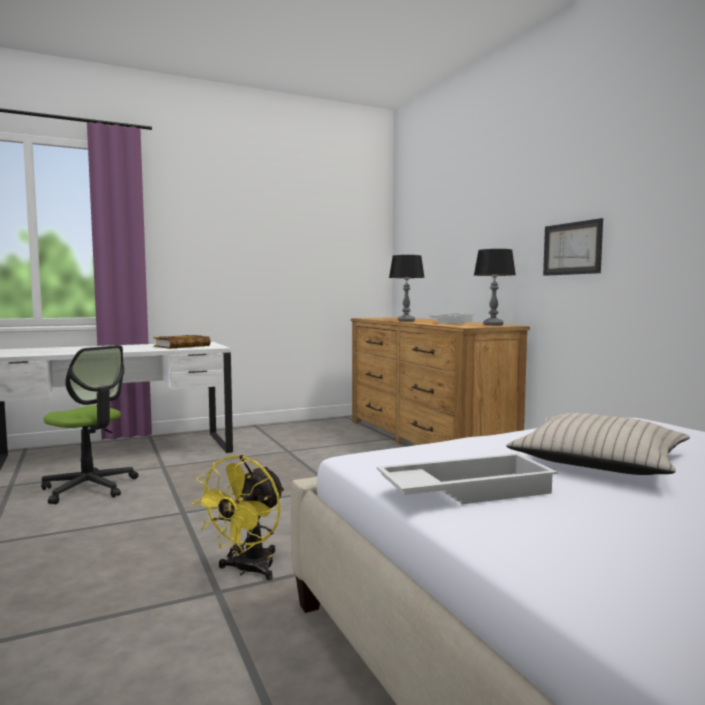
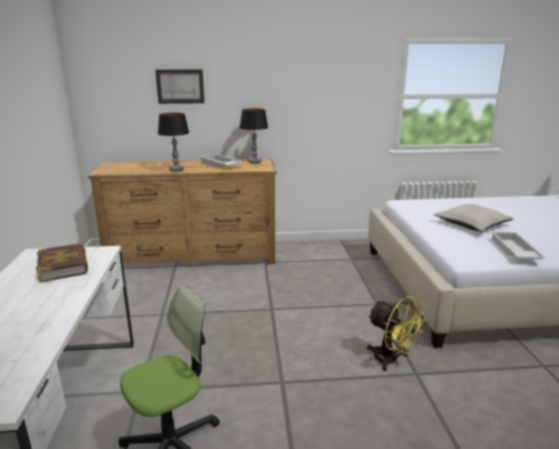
camera: 70 degrees left, 15 degrees up
(572, 248) = (303, 109): picture -> picture (180, 86)

